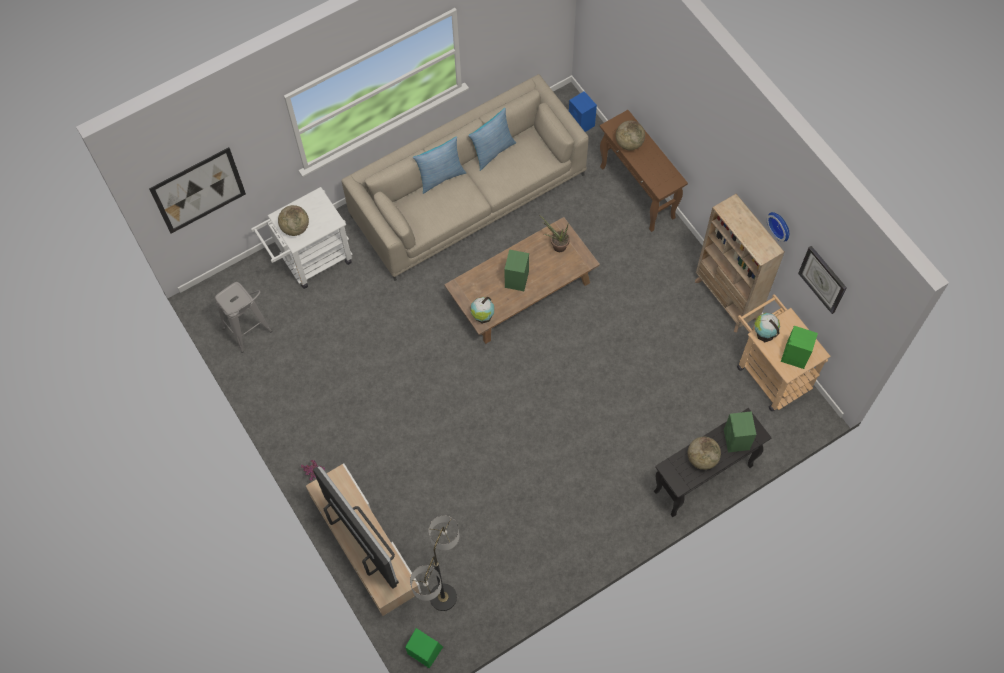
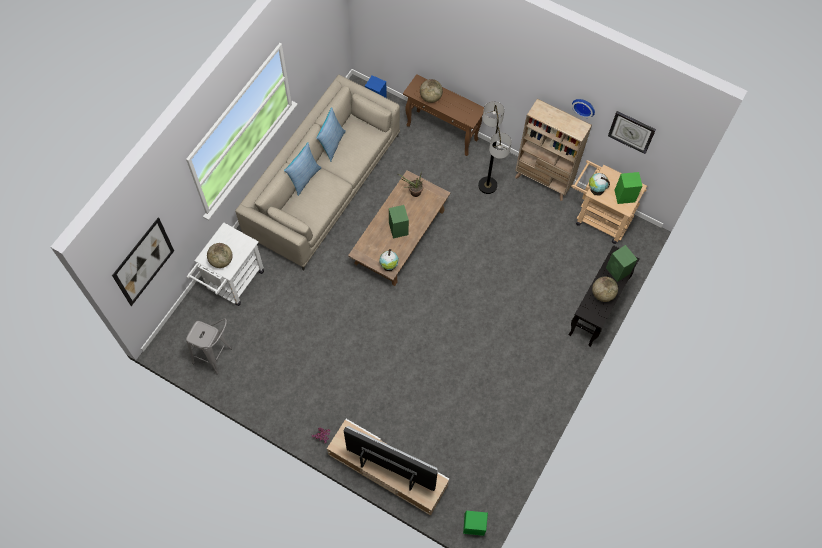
camera: 30 degrees left, 0 degrees up
(443, 597) = (465, 480): floor lamp -> floor lamp (487, 185)

